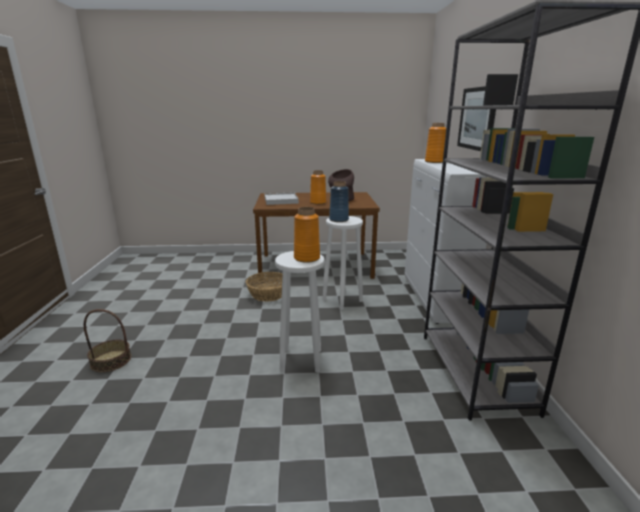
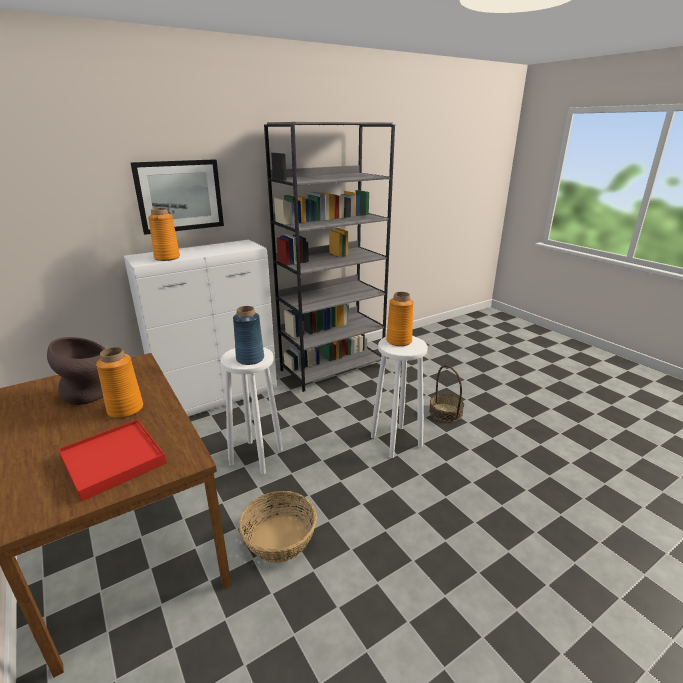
camera: 120 degrees left, 5 degrees up
(111, 360) = (563, 592): basket -> basket (445, 412)
(281, 200) = (113, 461): white tray -> red tray

